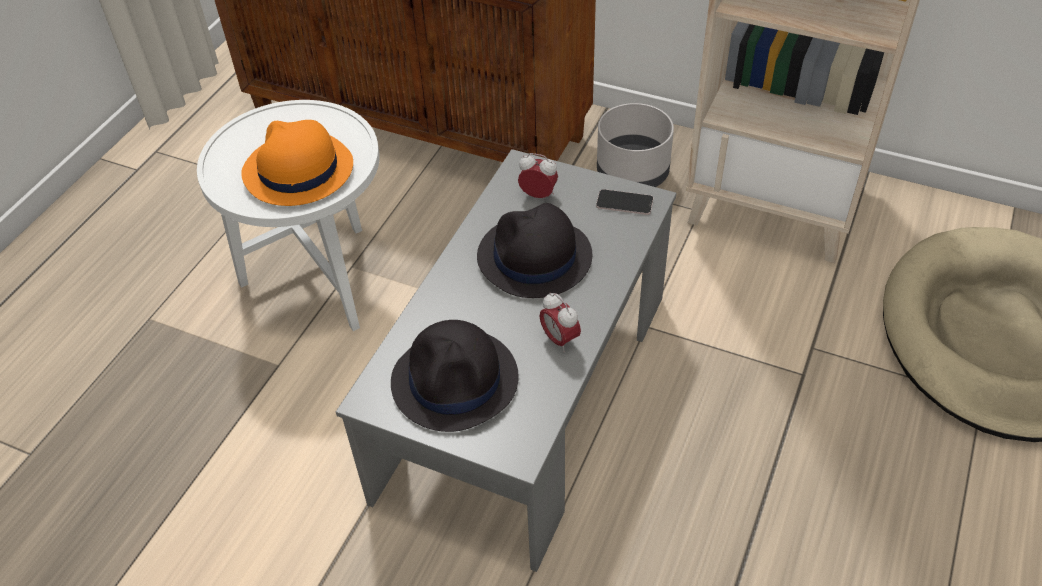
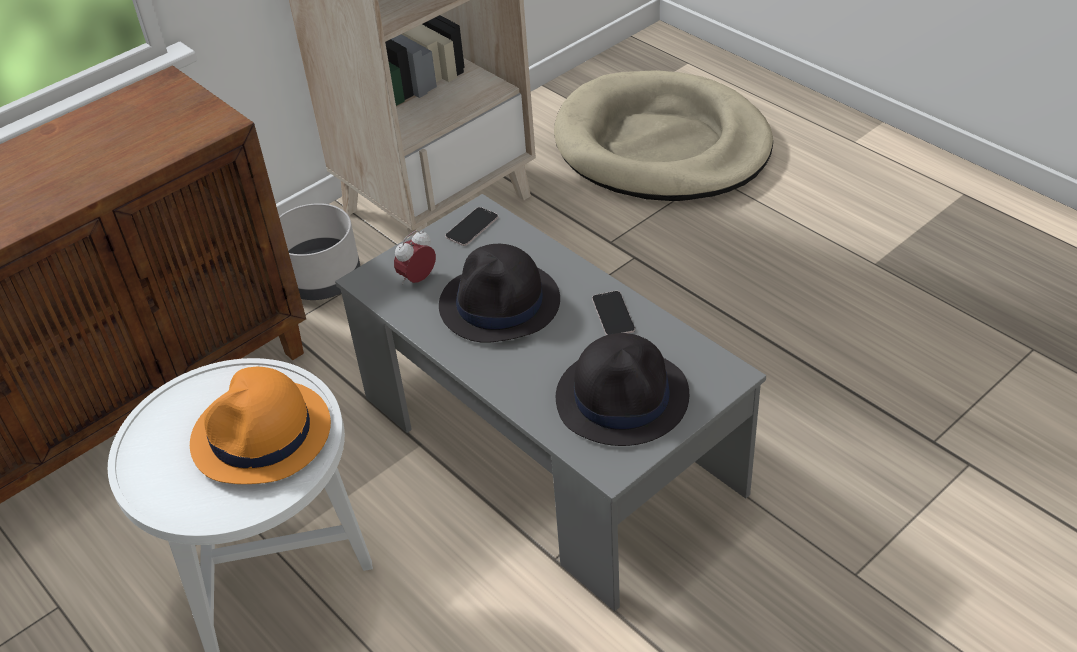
camera: 65 degrees left, 5 degrees down
(559, 339) = (613, 314): alarm clock -> phone

